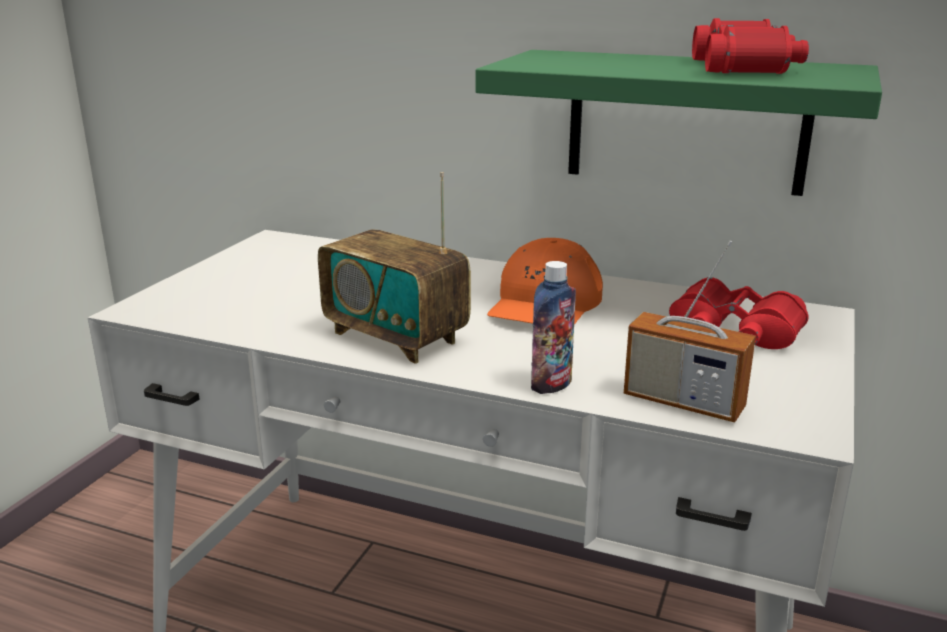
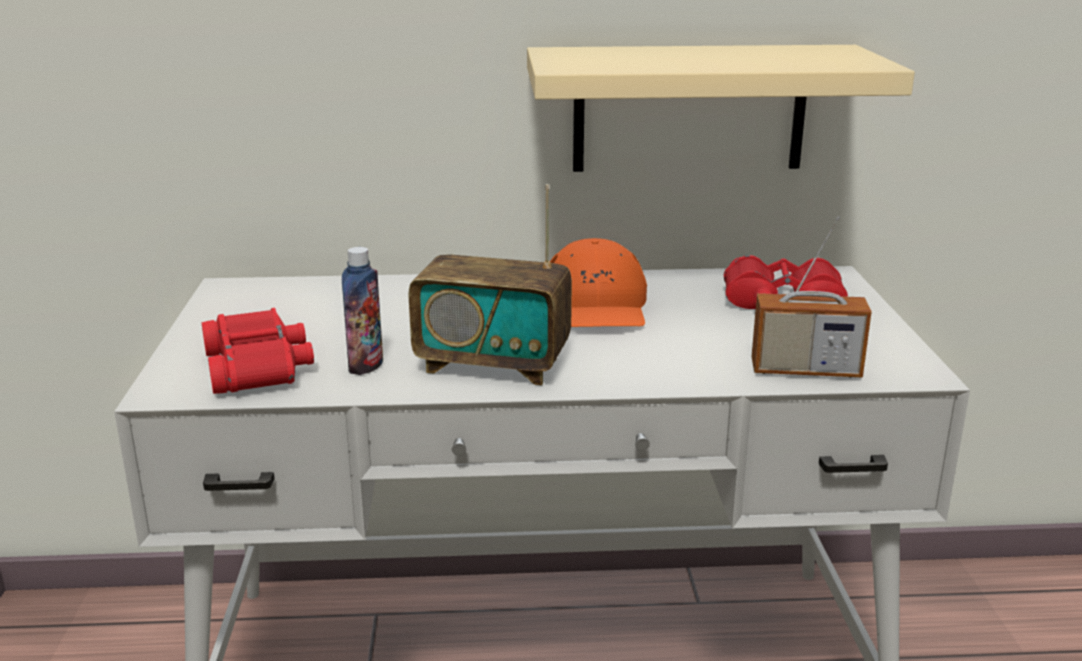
camera: 25 degrees left, 0 degrees up
(551, 384) = (684, 378): bottle -> bottle (366, 365)
(686, 121) = (689, 108): green shelf -> beige shelf
(746, 67) = (767, 55): red binoculars -> red binoculars (259, 367)

